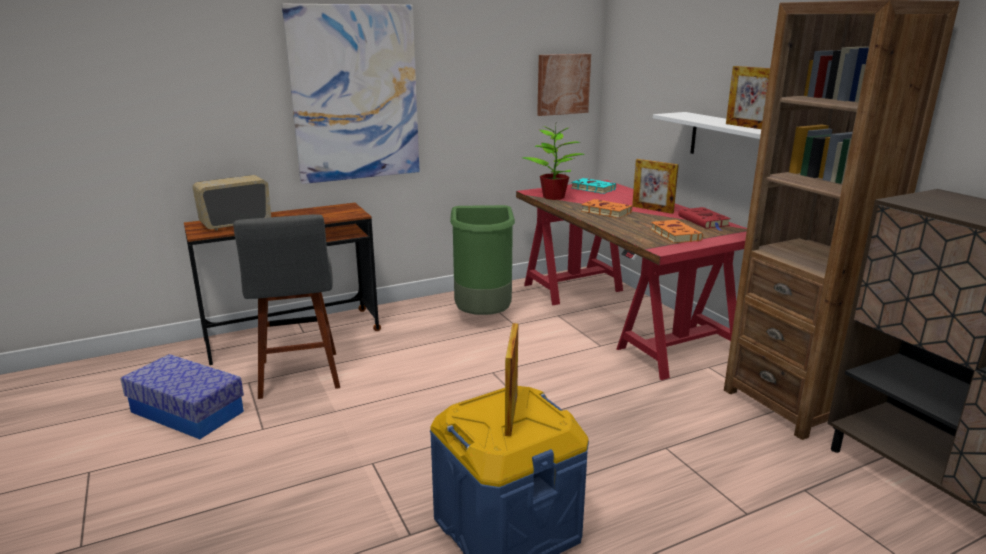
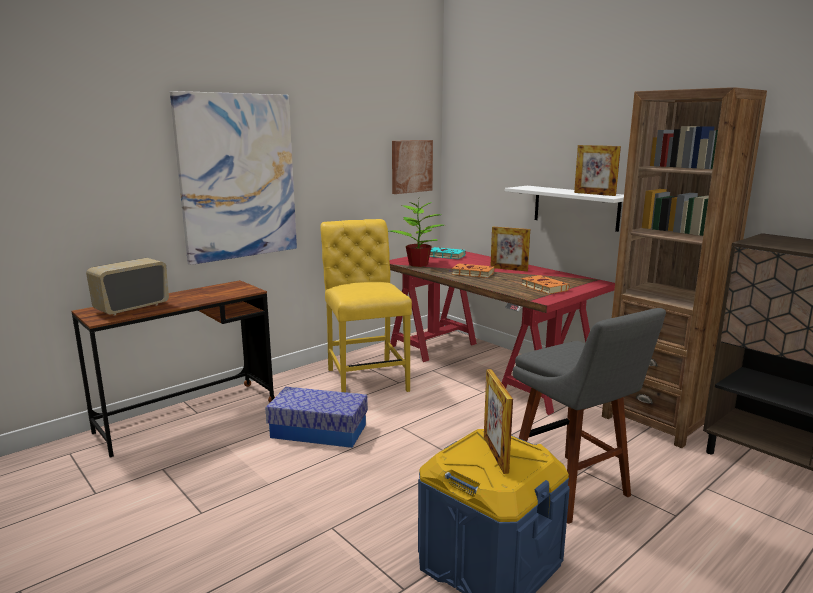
camera: 15 degrees left, 5 degrees down
(187, 412) = (107, 508): storage box -> storage box (318, 431)
(299, 377) = (214, 456): grey stool -> grey stool (573, 490)
(483, 315) = (366, 377): green trash can -> yellow chair
(704, 222) = (558, 276): red book -> none

